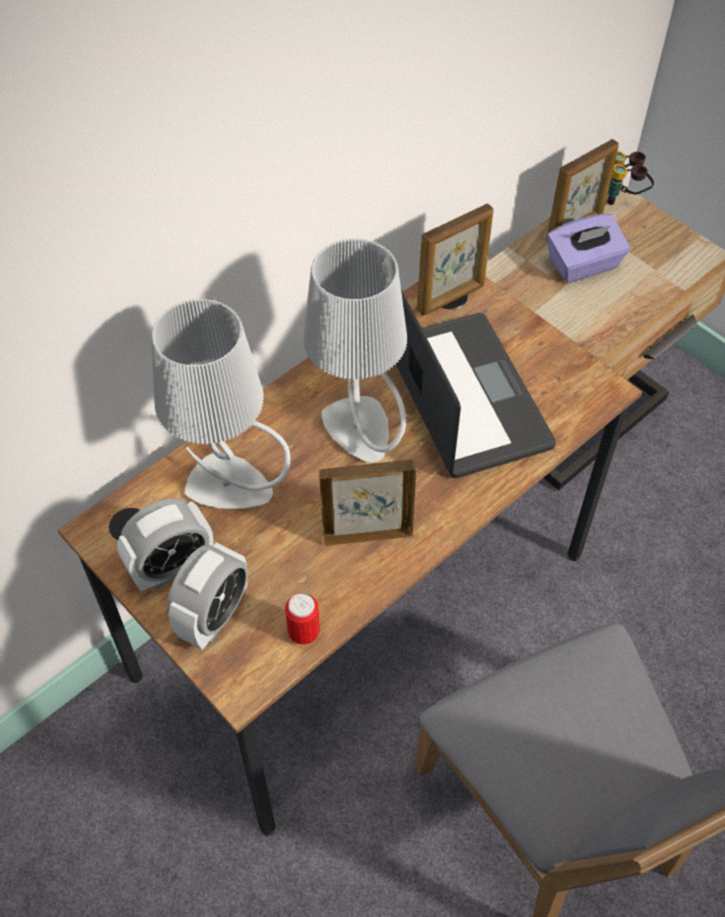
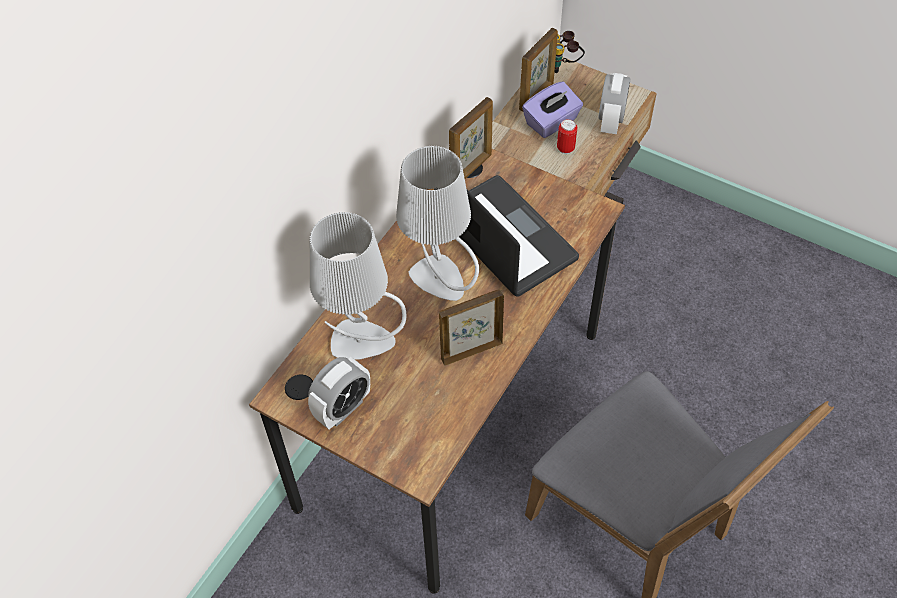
camera: 15 degrees left, 0 degrees up
(214, 616) = (385, 433): alarm clock -> alarm clock (610, 121)
(304, 632) = (451, 428): can -> can (565, 149)

